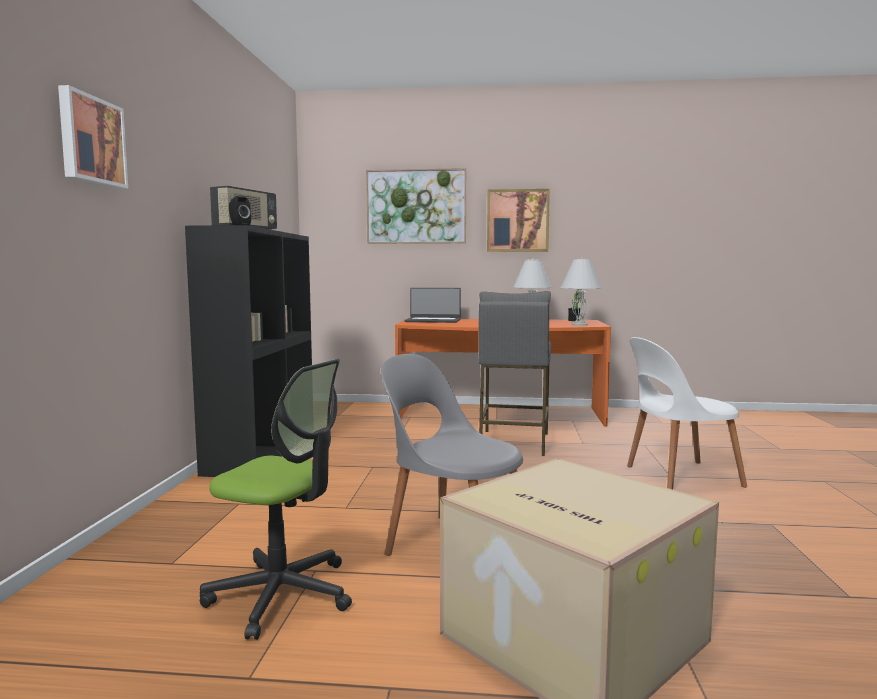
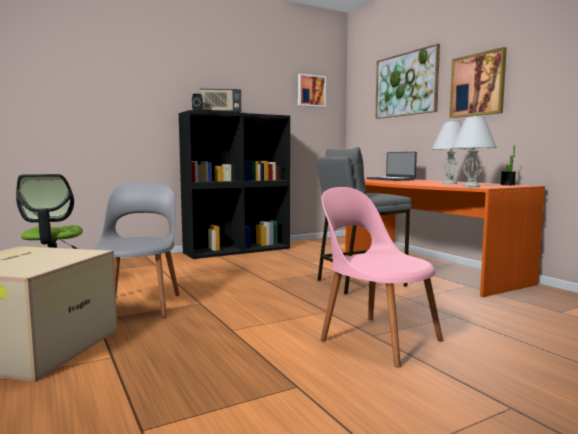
camera: 55 degrees right, 0 degrees up
(91, 140) = (102, 76): picture -> picture (311, 91)
(679, 477) = (377, 338): white chair -> pink chair

